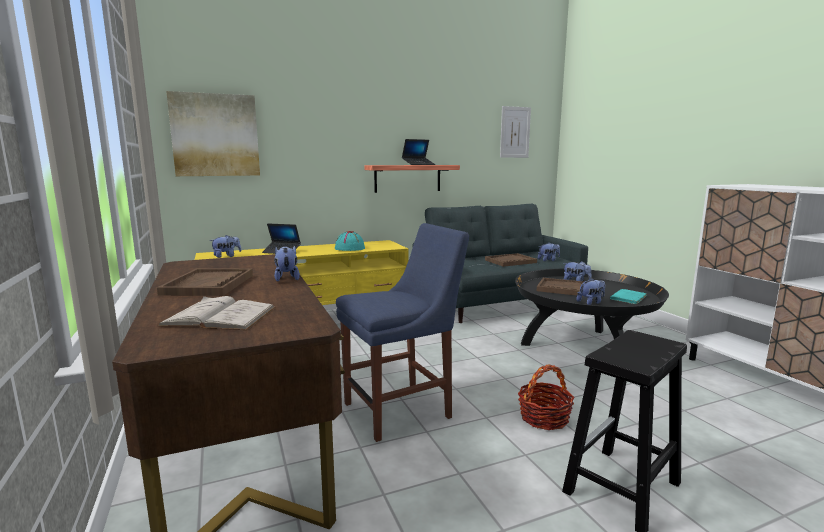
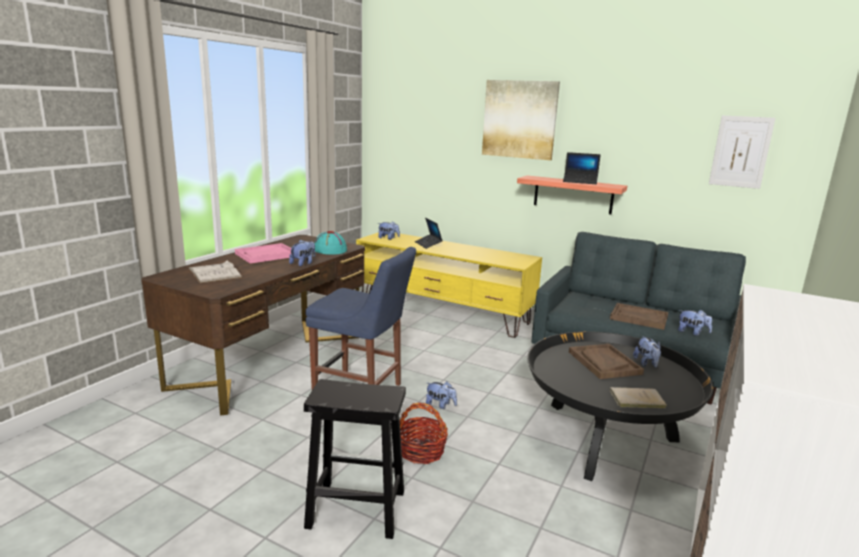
camera: 50 degrees right, 5 degrees up
(209, 284) = (266, 255): brown tray -> pink tray
(215, 135) = (406, 138): picture -> picture (519, 119)
(349, 248) = (479, 255): turquoise hat -> turquoise hat (330, 250)
(591, 302) = (579, 383): plush toy -> plush toy (440, 405)
(627, 298) = (635, 399): turquoise book -> beige book

